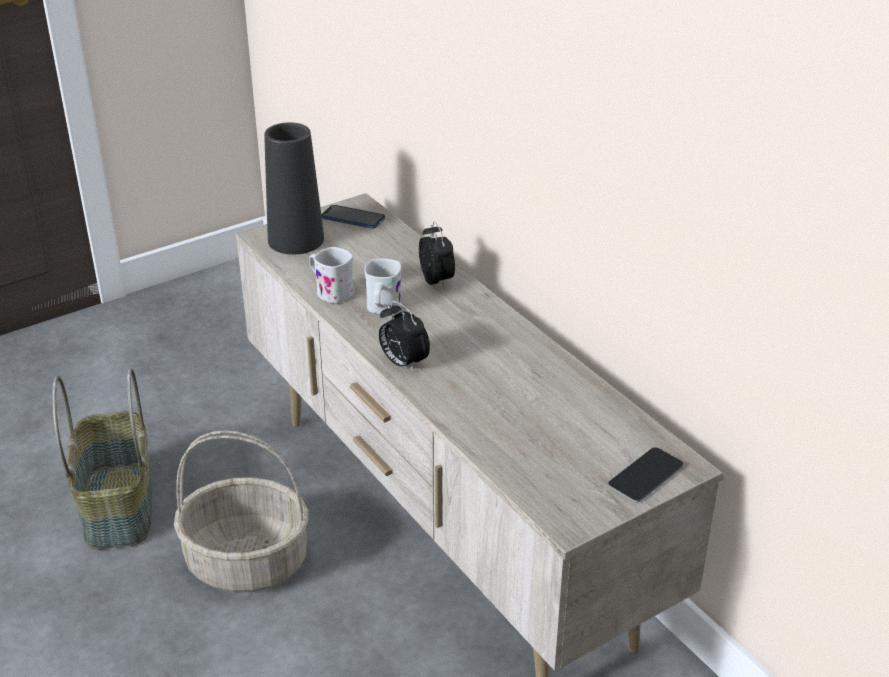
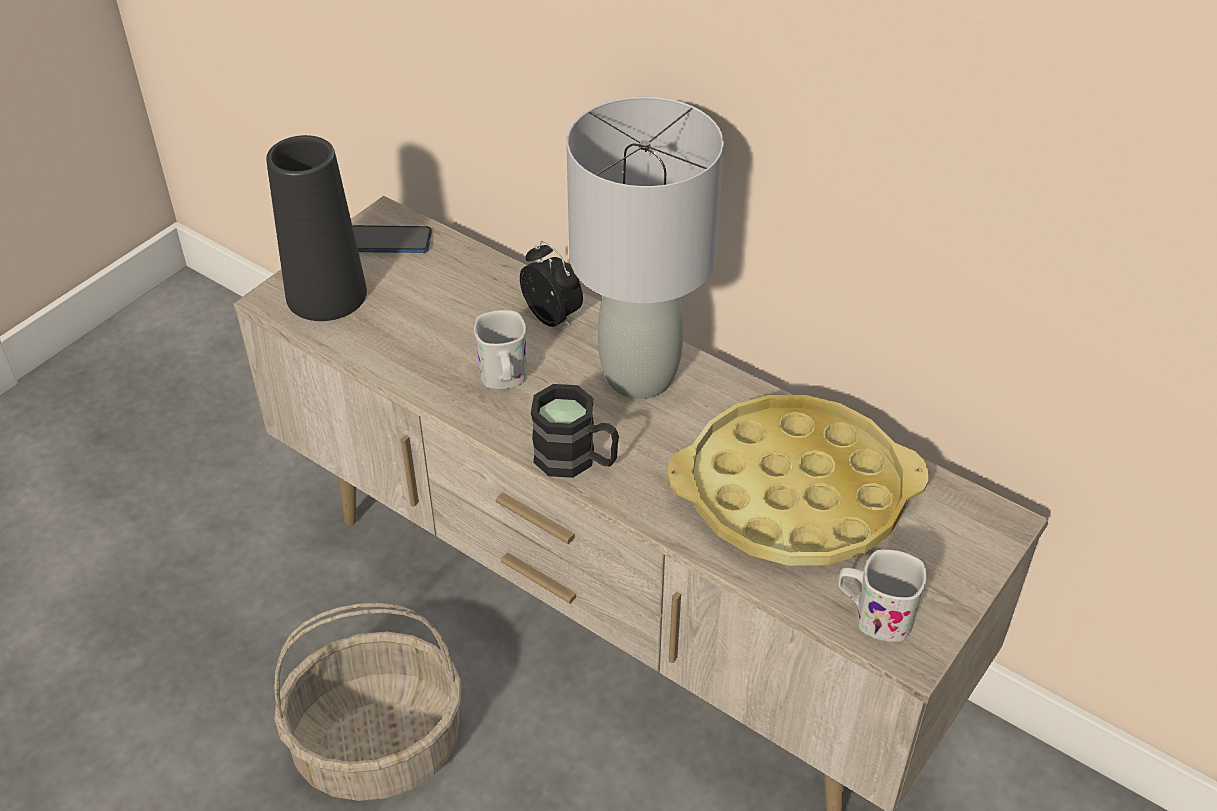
camera: 20 degrees left, 10 degrees up
(116, 506) = (158, 715): basket -> none
(330, 291) = (418, 368): white mug -> white mug (873, 616)
(403, 363) = (576, 460): alarm clock -> black mug
(476, 326) = (641, 376): none -> grey table lamp
(542, 415) = (794, 493): none -> yellow tray
(645, 475) = (964, 550): phone -> none

